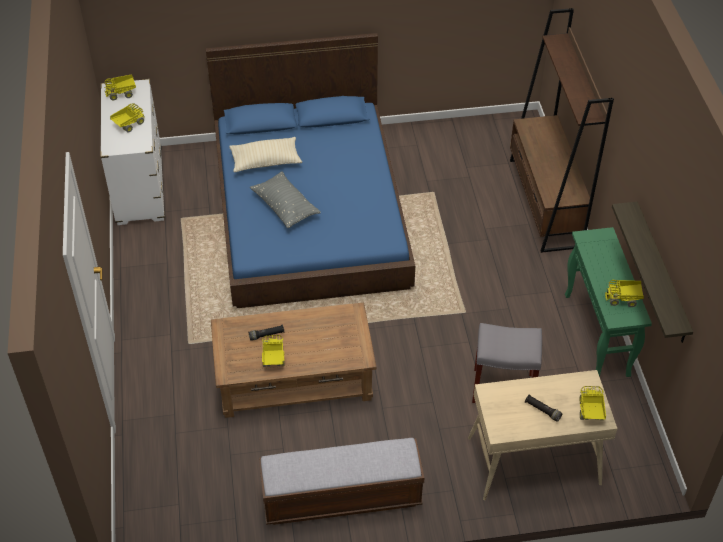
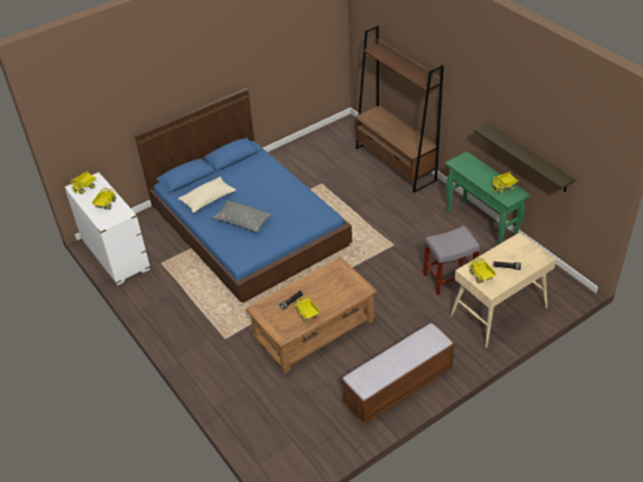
camera: 25 degrees left, 5 degrees down
(590, 412) = (534, 256): toy truck -> toy truck (481, 277)

